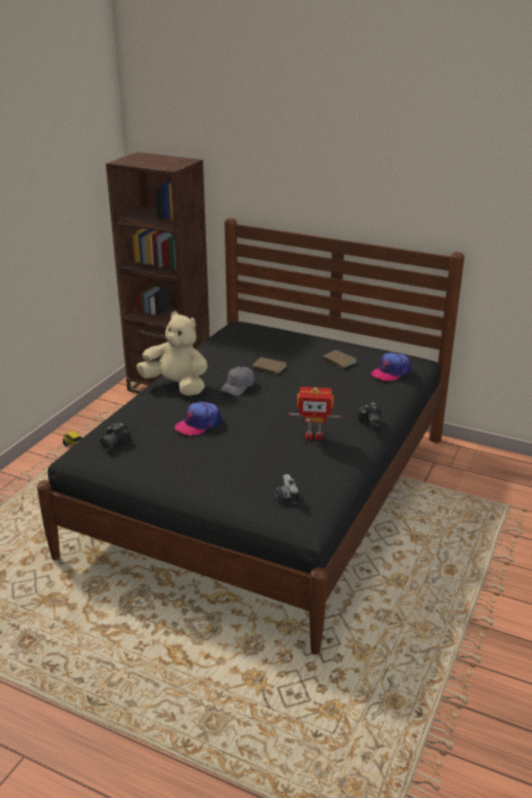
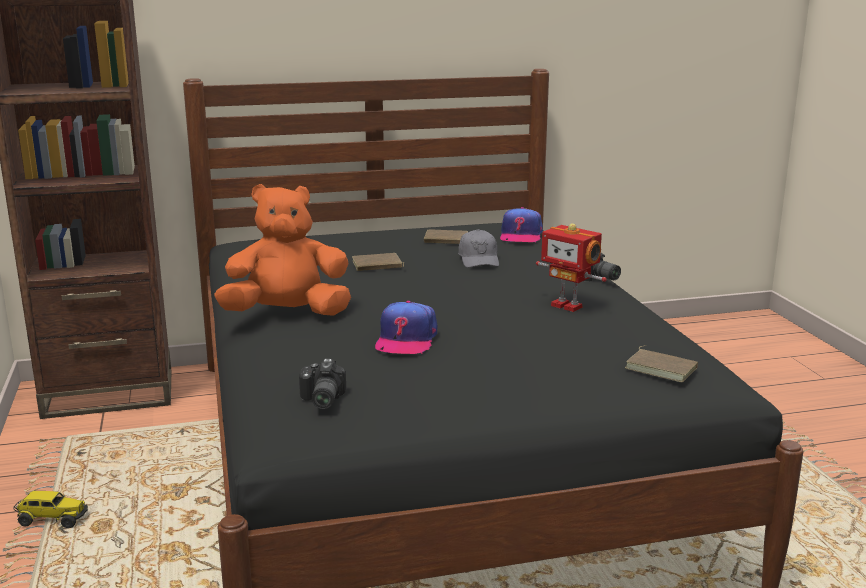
camera: 40 degrees left, 10 degrees down
(177, 386) = (287, 314): beige plush toy -> orange plush toy
(238, 386) = (377, 291): grey cap -> grey cap (479, 259)
(284, 496) = (662, 368): camera -> brown book
(314, 436) = (567, 306): toy robot -> toy robot turned 75 degrees clockwise

